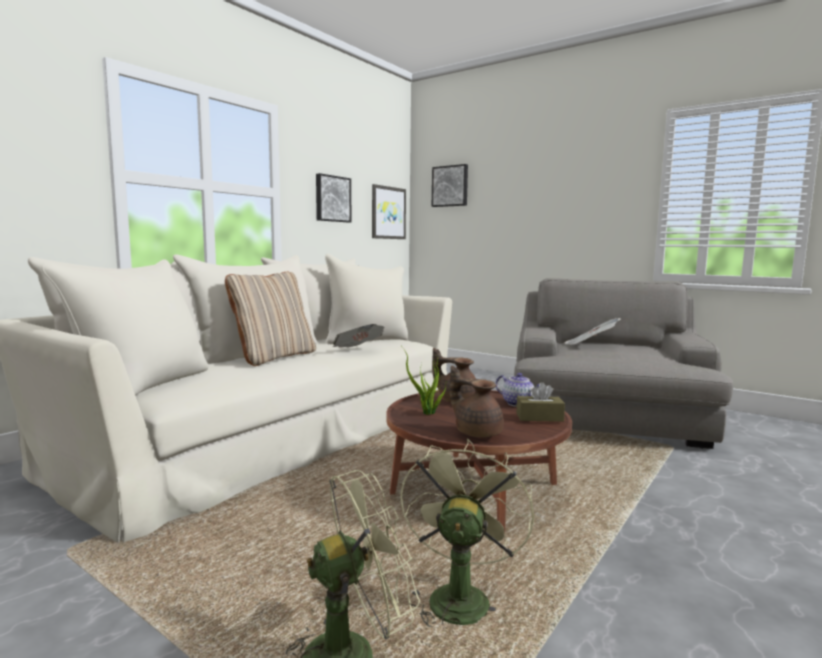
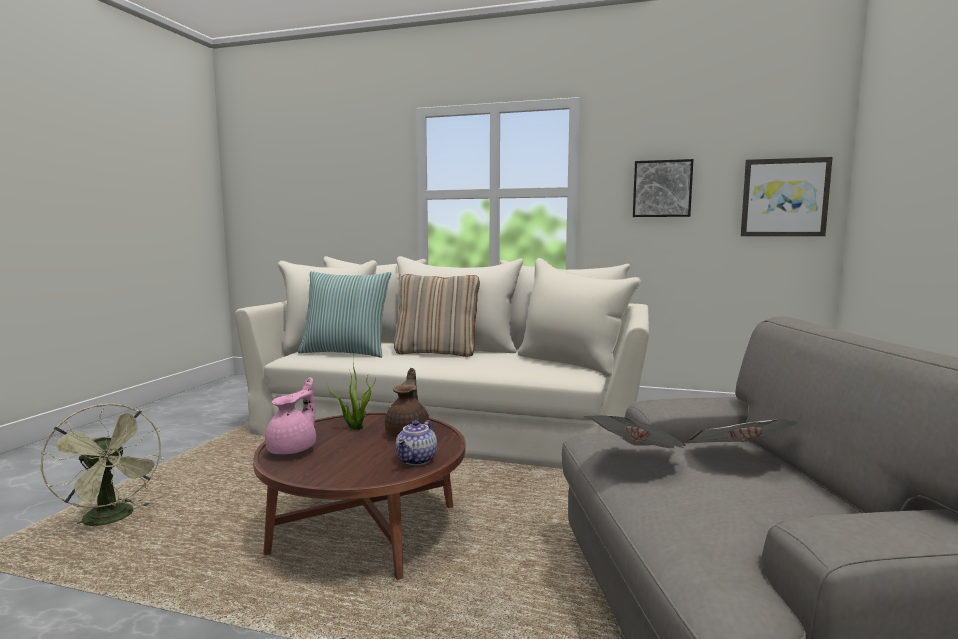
camera: 70 degrees right, 0 degrees up
(203, 380) = (346, 352): none -> pillow
(358, 351) = (496, 366): newspaper -> newspaper (636, 459)
(450, 186) = (881, 142): picture -> none
(459, 595) = (164, 546): green fan -> none
(477, 432) = (294, 449): brown teapot -> pink teapot
(539, 417) = (355, 471): brown tissue box -> none

